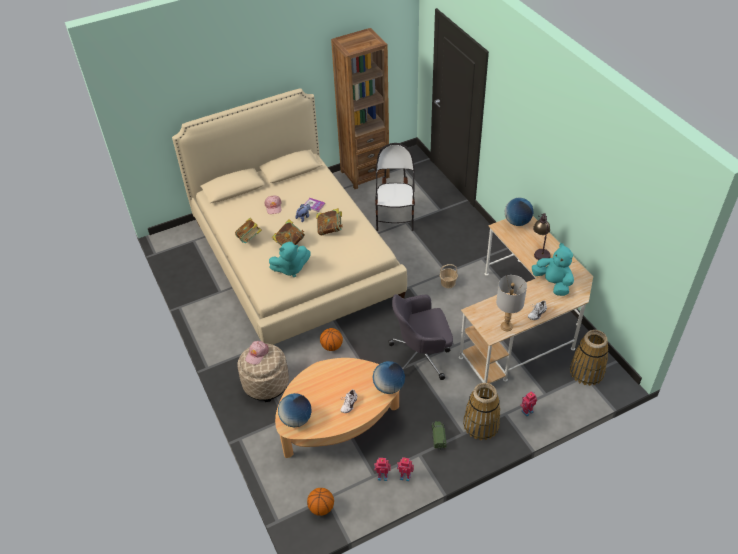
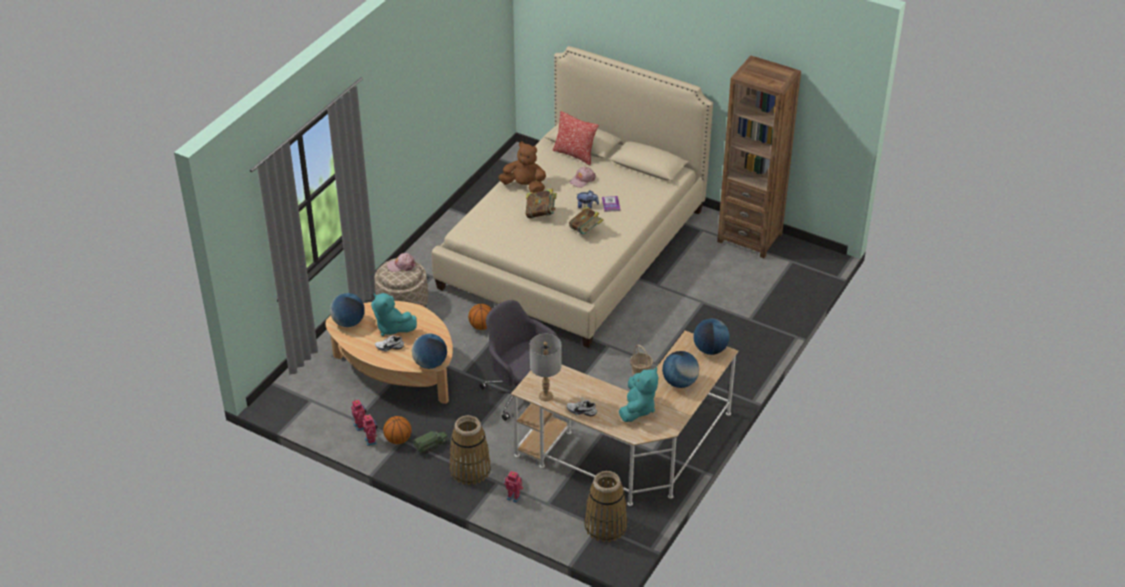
camera: 55 degrees right, 5 degrees down
(242, 198) = (574, 154): none -> pillow
(249, 239) = (524, 186): book -> brown plush toy
(291, 269) = (508, 230): turquoise plush toy -> turquoise plush toy (392, 328)
(321, 508) = (299, 401): basketball -> basketball (398, 439)
(395, 218) = (701, 291): chair -> none
(540, 251) = (679, 382): table lamp -> globe

